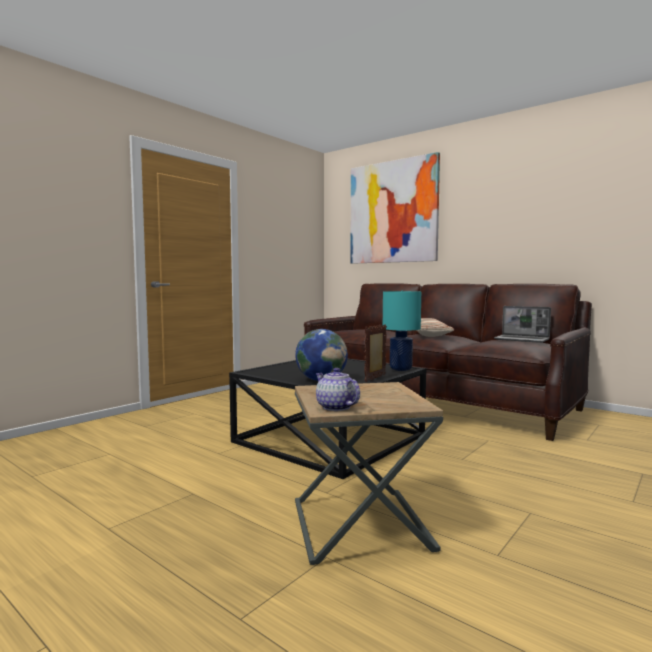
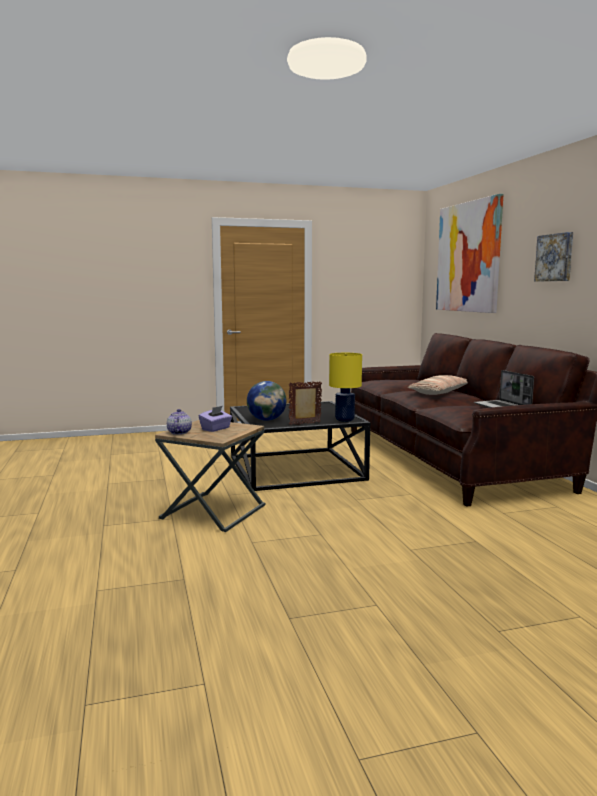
camera: 35 degrees right, 5 degrees up
(364, 394) = (216, 429): none -> purple tissue box
(400, 370) = (344, 420): turquoise table lamp -> yellow table lamp
(515, 206) = (555, 257): none -> picture

